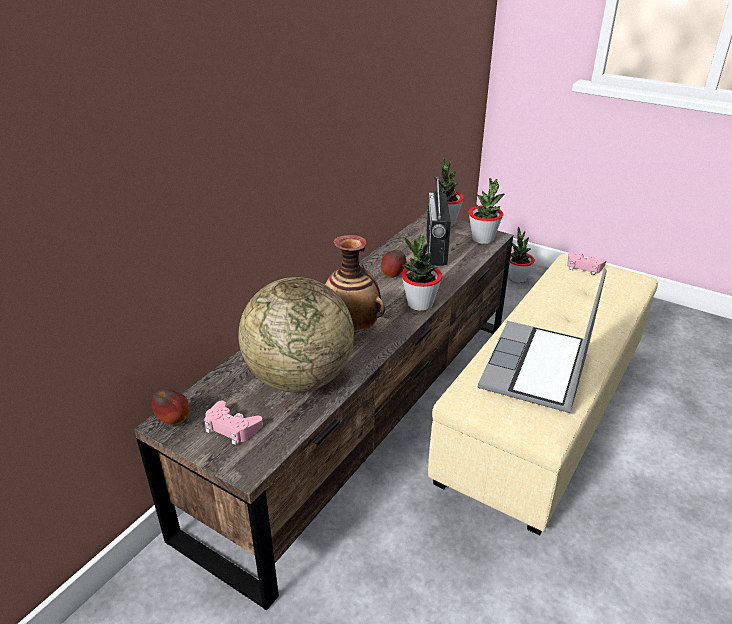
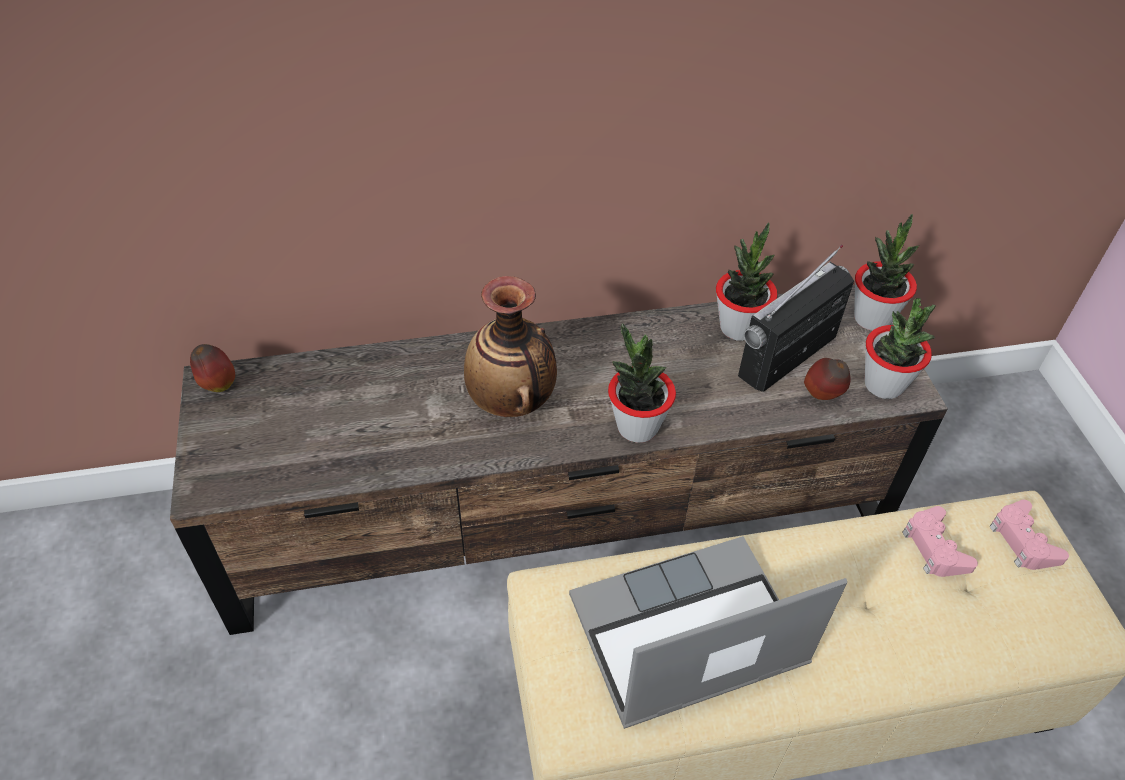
camera: 45 degrees right, 15 degrees up
(232, 427) = (248, 432): pink game controller -> pink game controller (934, 548)
(299, 378) = (375, 425): globe -> none
(393, 276) = (667, 360): apple -> apple (822, 395)
(517, 278) = (1035, 471): potted plant -> potted plant (738, 327)

